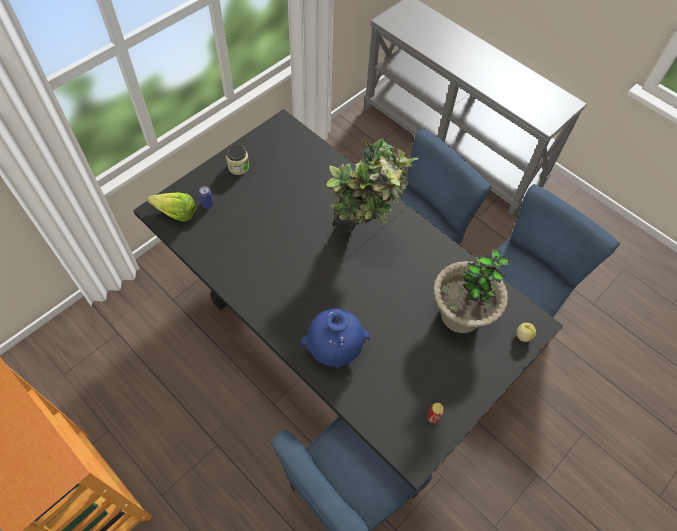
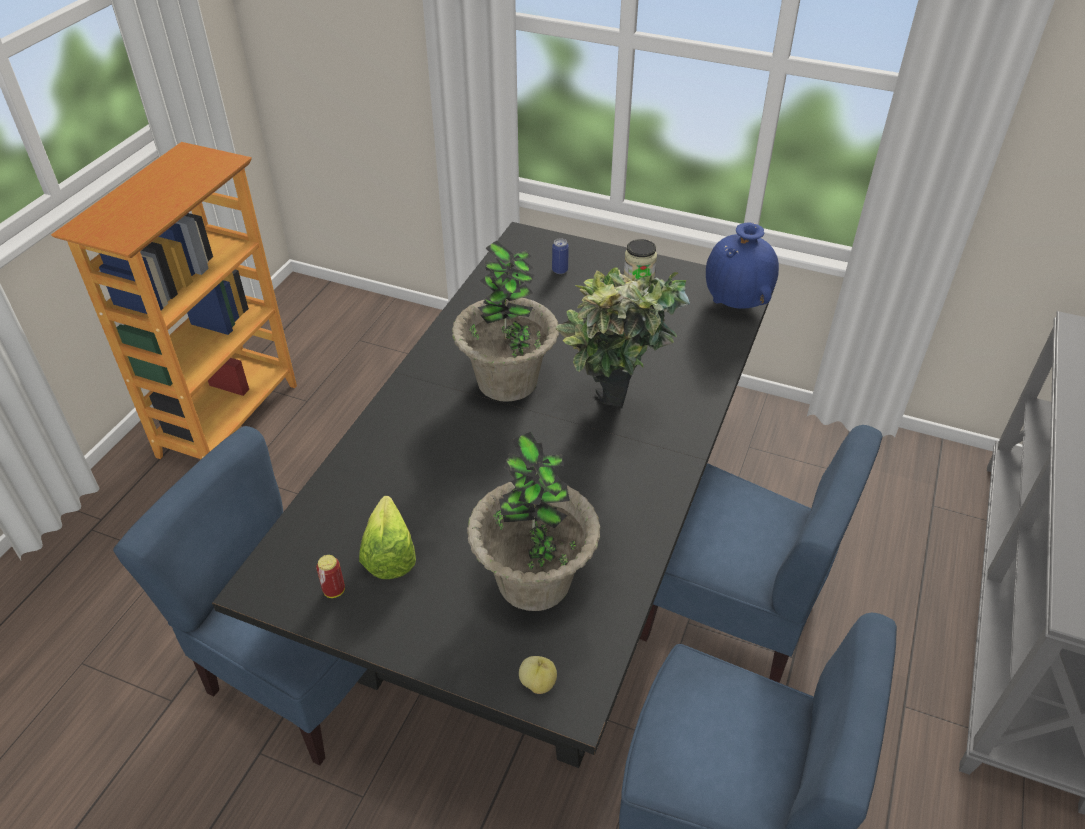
camera: 70 degrees right, 15 degrees down
(173, 212) = (529, 249): lettuce -> lettuce (391, 549)
(301, 272) = (507, 381): none -> potted plant
(335, 350) = (401, 451): blue vase -> blue vase (736, 304)

